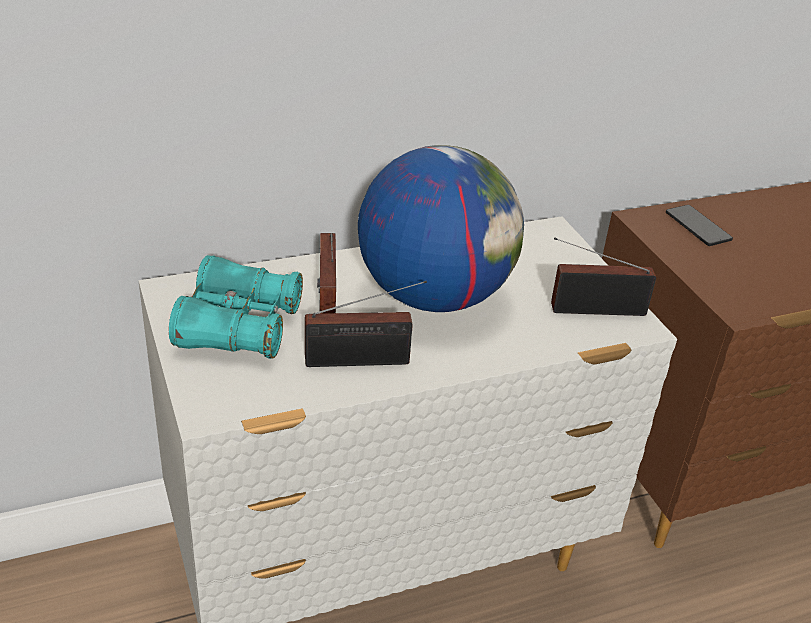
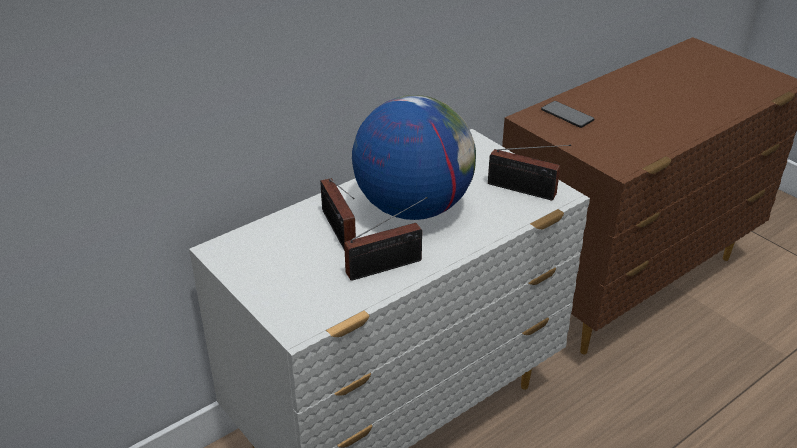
camera: 15 degrees left, 0 degrees up
(238, 326) = (285, 264): turquoise binoculars -> none
(592, 309) = (525, 191): radio -> radio turned 135 degrees counterclockwise

